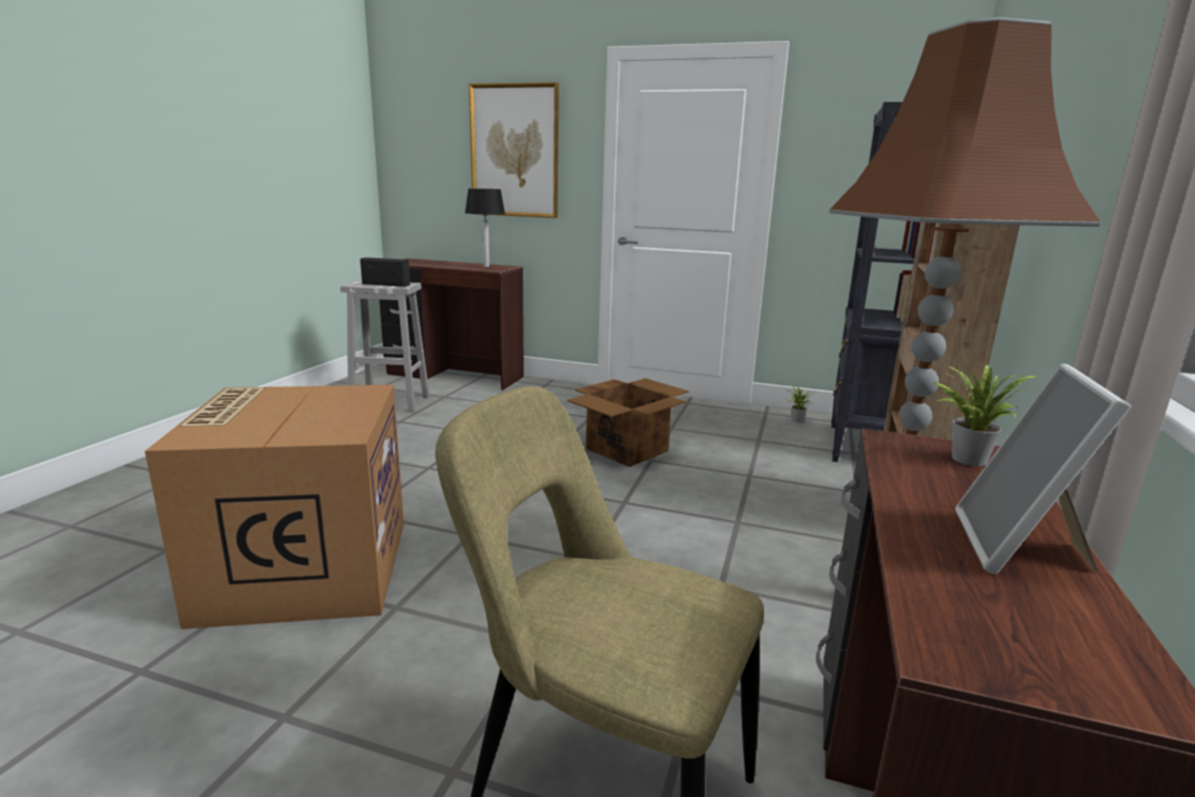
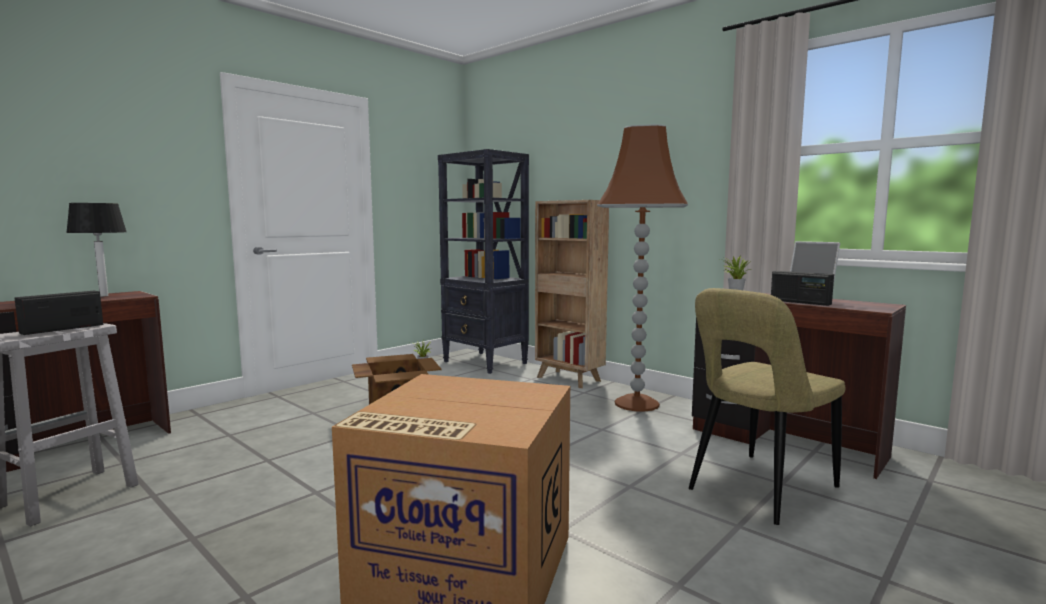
camera: 65 degrees left, 10 degrees down
(514, 151) = (112, 162): picture -> none
(916, 529) = (800, 302): none -> radio

